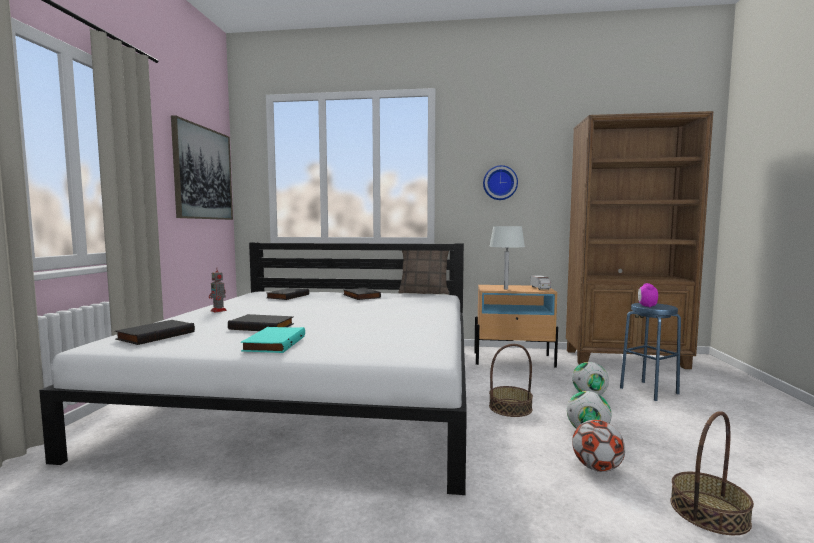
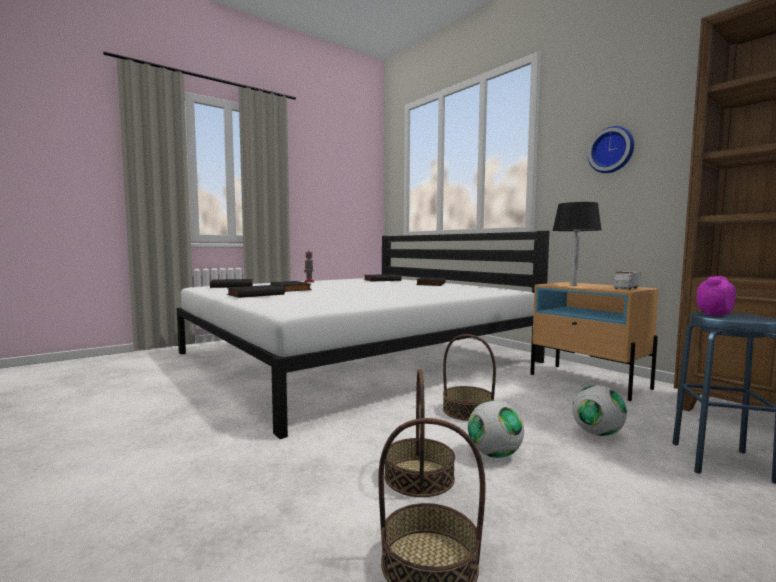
camera: 45 degrees right, 0 degrees up
(203, 173) = (348, 179): picture -> none
(273, 343) = (255, 294): turquoise book -> black book
(424, 292) = (504, 287): pillow -> none
(506, 289) = (574, 285): white table lamp -> black table lamp
(597, 468) = (419, 477): football -> basket

